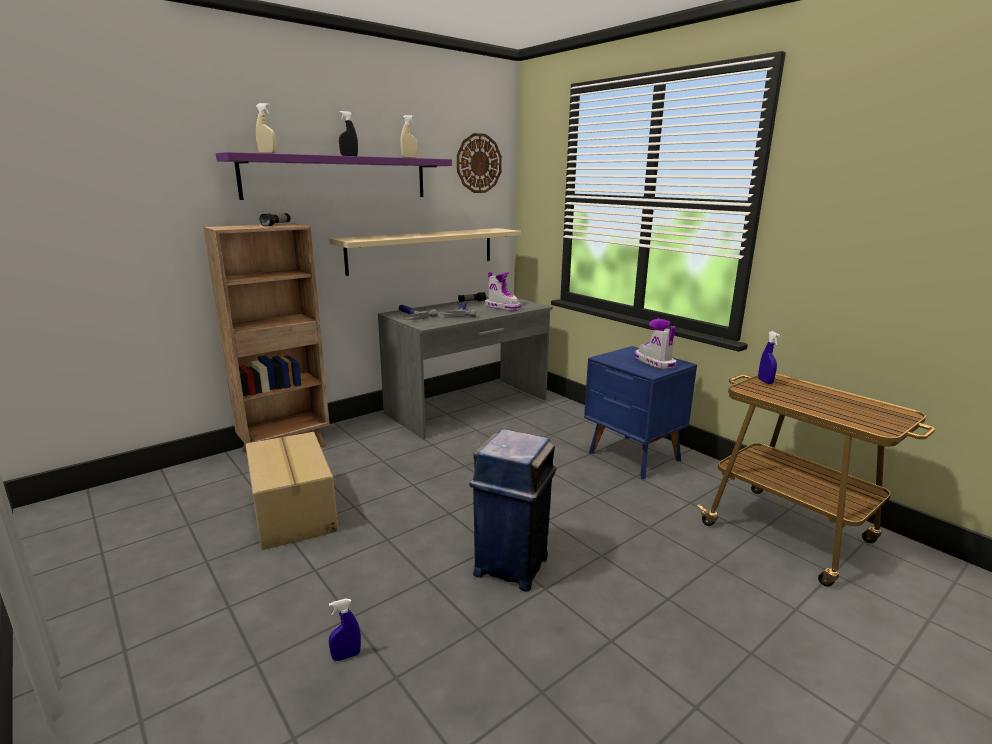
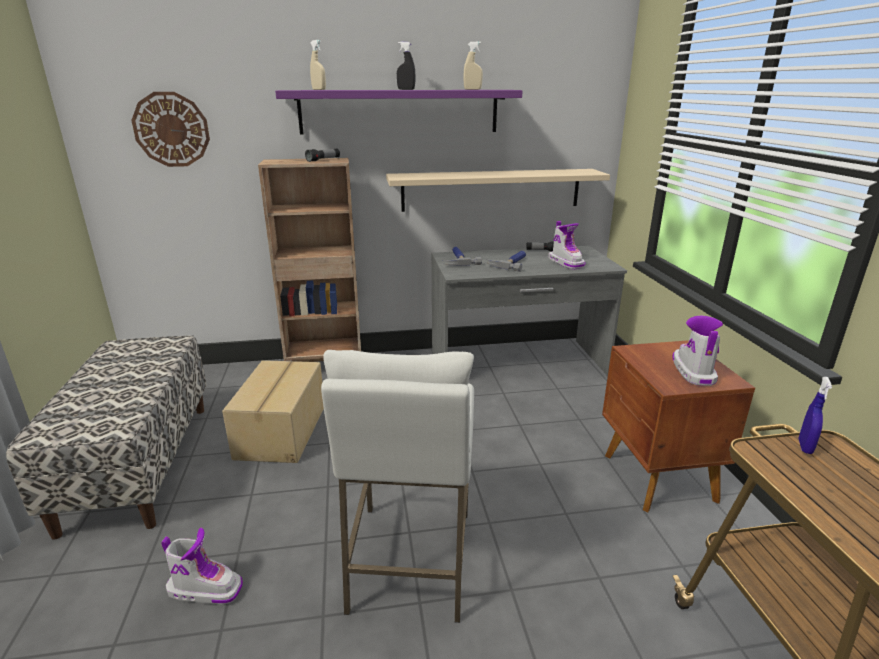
camera: 30 degrees right, 5 degrees up
(144, 588) = (139, 463): none -> bench
(346, 656) = (205, 589): blue spray bottle -> boot
(479, 163) = (572, 92): wall clock -> wall clock (171, 129)
(512, 565) = (410, 560): blue trash can -> white stool
(634, 457) = (657, 478): blue nightstand -> brown nightstand

